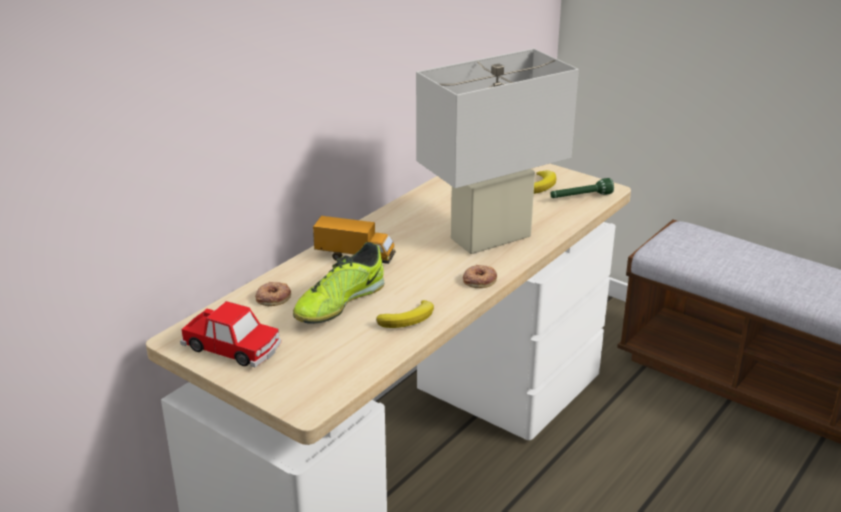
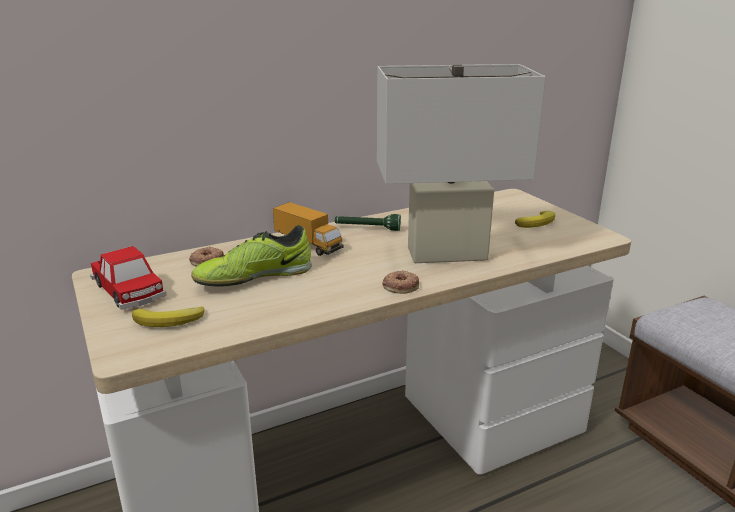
camera: 25 degrees right, 5 degrees down
(409, 319) = (299, 303): banana -> banana (170, 321)
(580, 197) = (569, 238): green flashlight -> green flashlight (367, 228)

